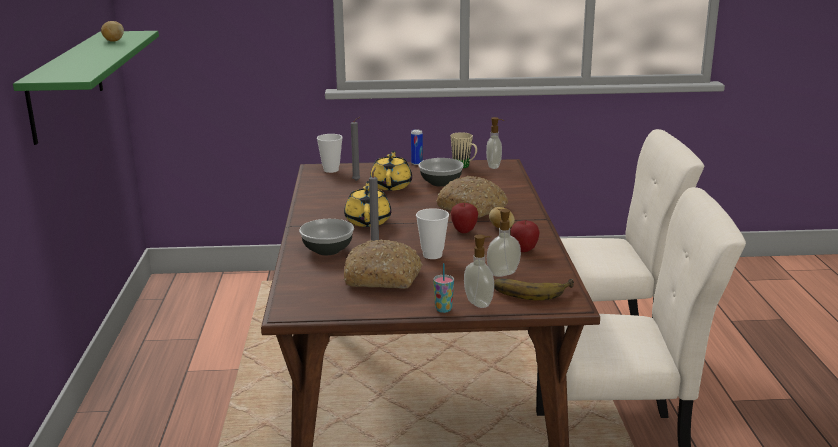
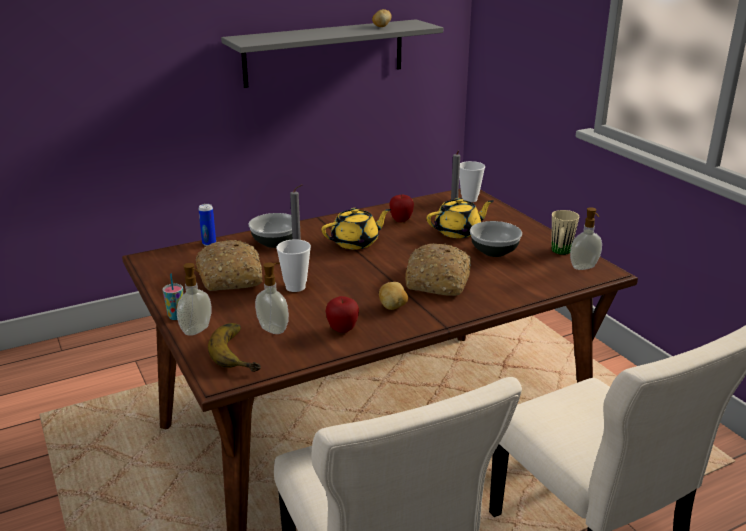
camera: 65 degrees right, 5 degrees up
(66, 84) = (324, 53): green shelf -> grey shelf
(417, 163) = (539, 228): can -> can (209, 243)
(464, 231) = (369, 289): apple -> apple (401, 220)

